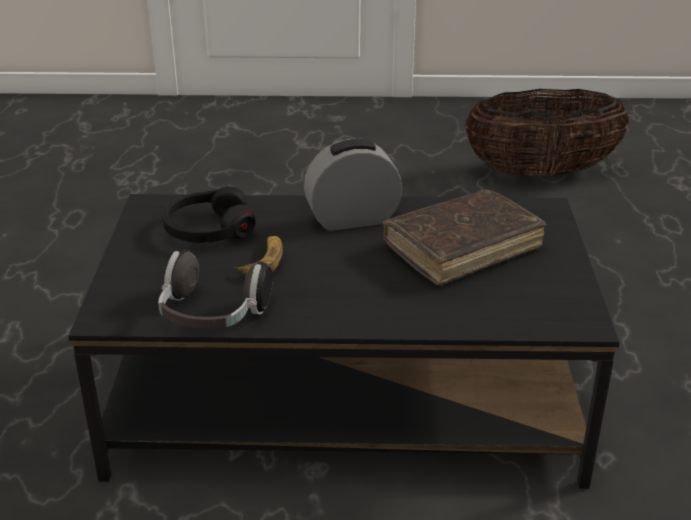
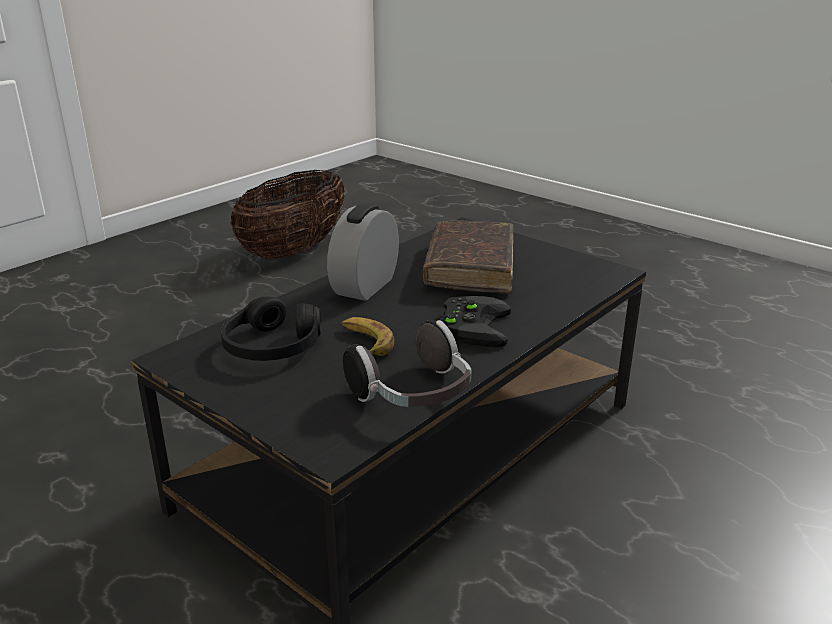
camera: 50 degrees left, 5 degrees down
(356, 293) = (471, 325): none -> black game controller

